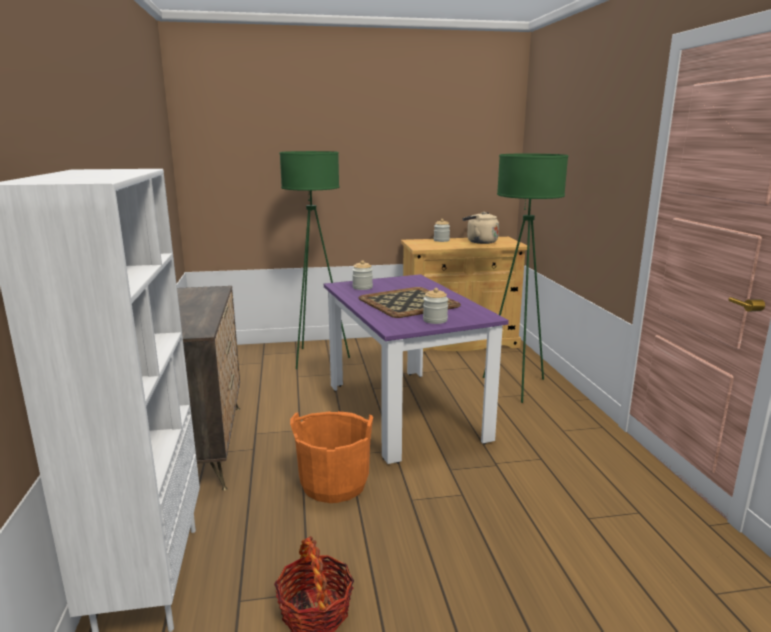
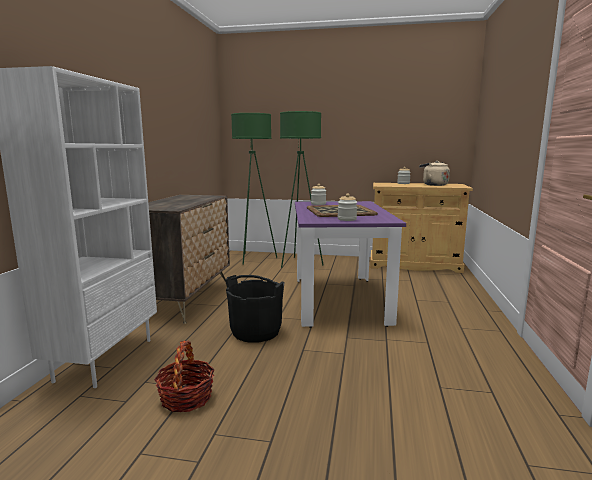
camera: 20 degrees right, 5 degrees down
(334, 484) = (256, 331): orange bucket -> black bucket
(515, 386) = (441, 295): green floor lamp -> green floor lamp (254, 259)

